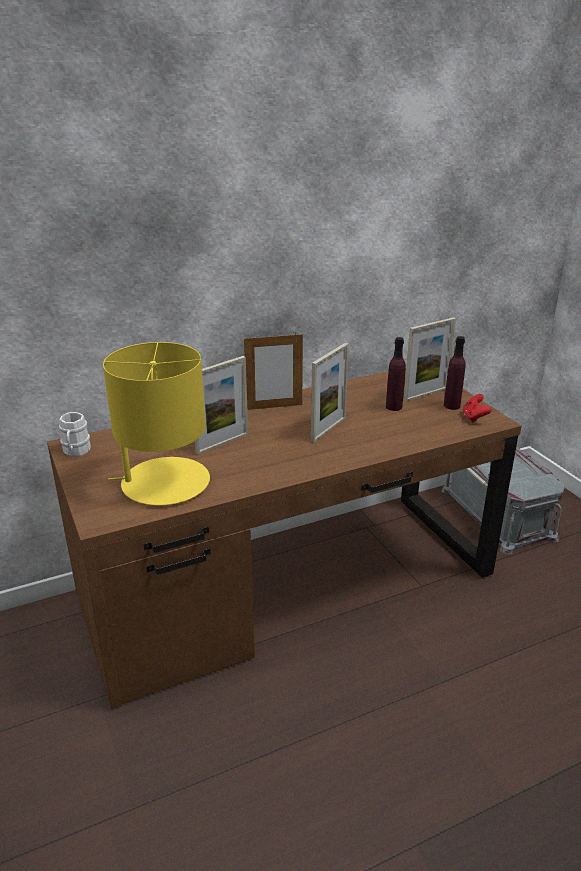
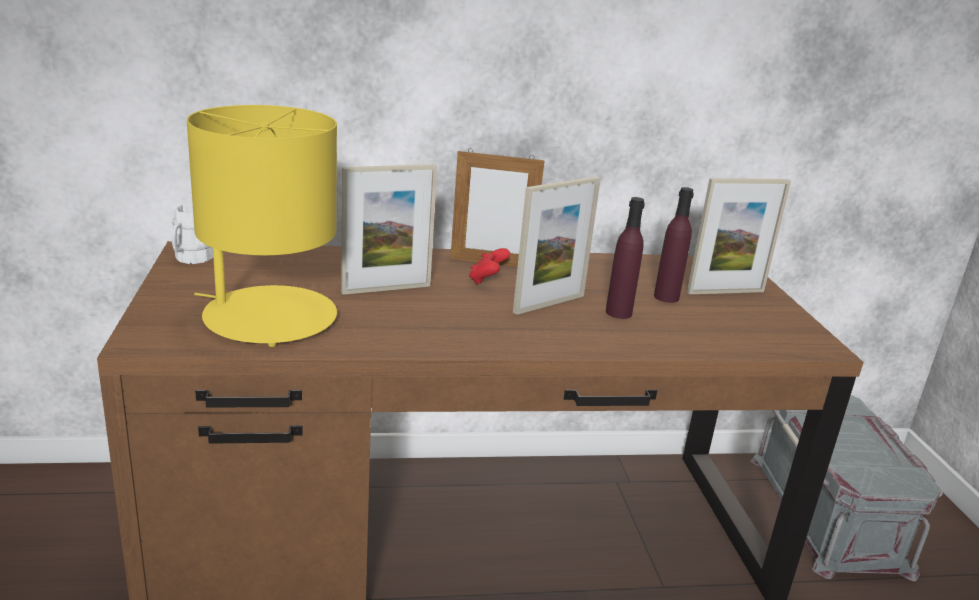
camera: 15 degrees right, 5 degrees down
(452, 406) = (759, 313): purple bottle -> purple bottle (618, 312)
(474, 417) = (788, 335): red game controller -> red game controller (487, 280)

